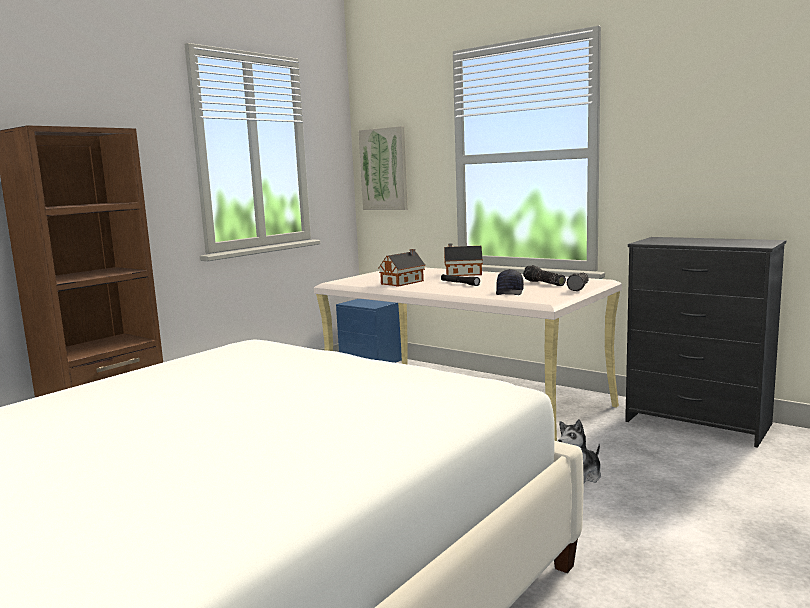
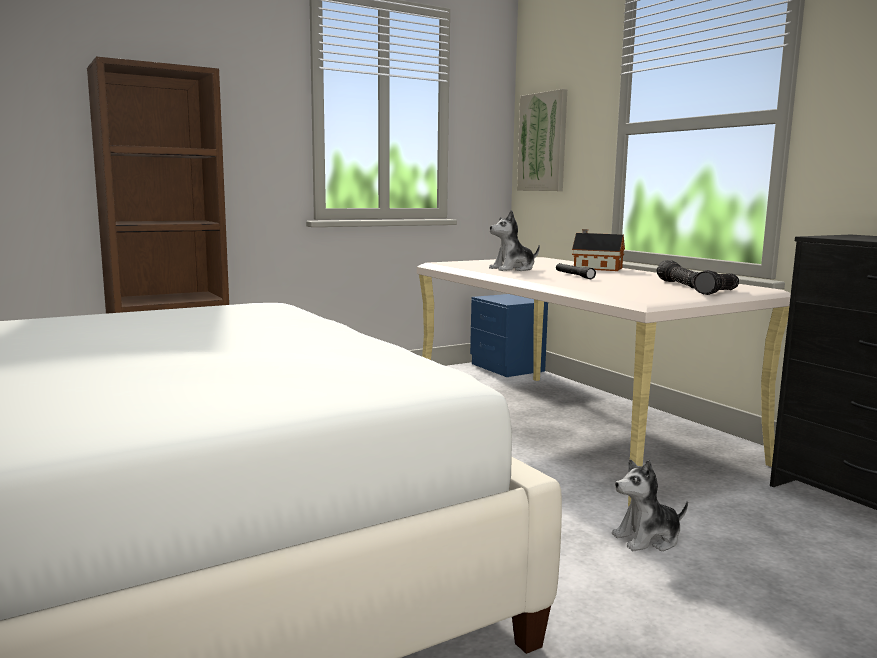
camera: 20 degrees right, 0 degrees up
(404, 282) = (513, 269): toy house -> plush toy
(510, 292) = (618, 288): black cap -> none

